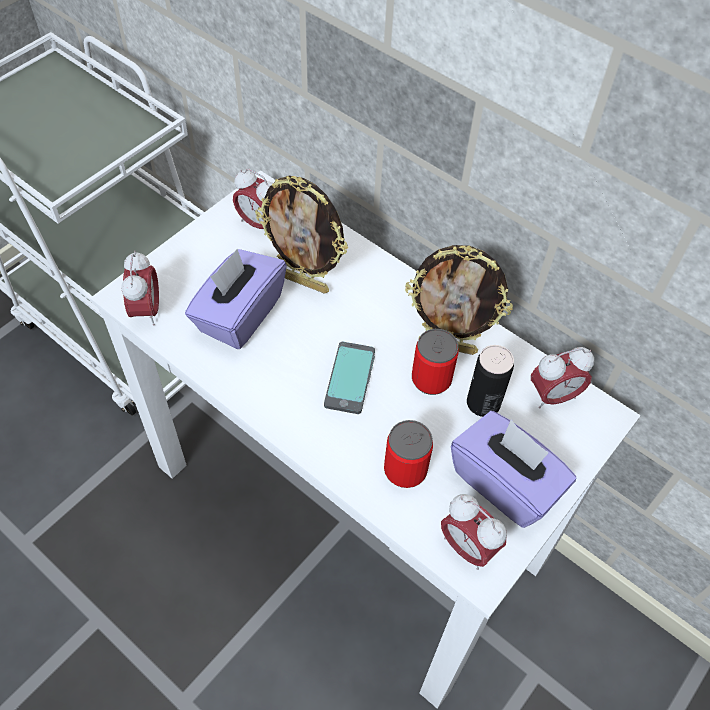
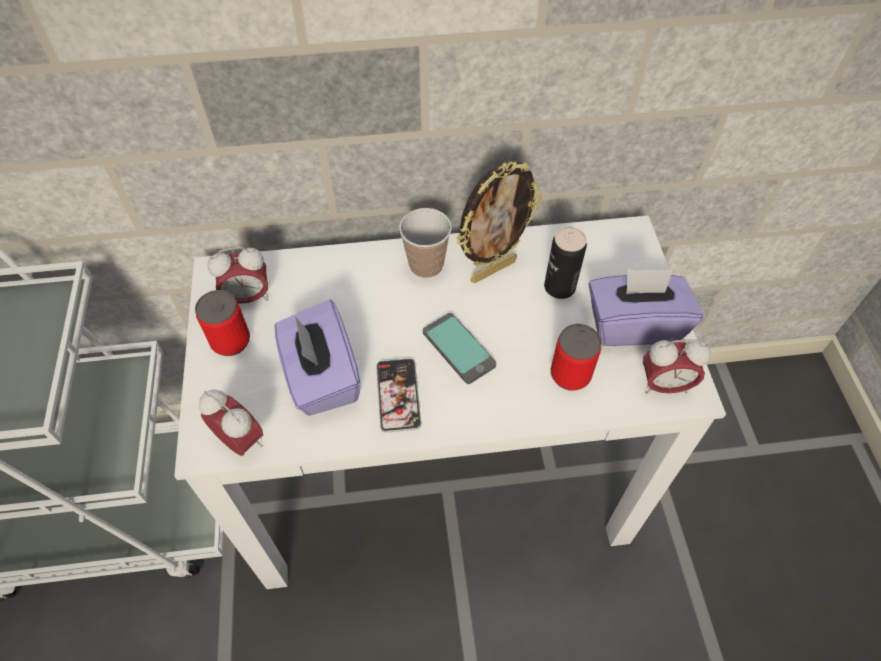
camera: 45 degrees left, 0 degrees up
(270, 371) = (398, 395): none -> phone
(304, 282) = (340, 311): picture frame -> none
(403, 301) = (426, 265): none -> cup
(431, 379) = (510, 301): can -> can (230, 341)
(553, 396) = (591, 246): alarm clock -> none

